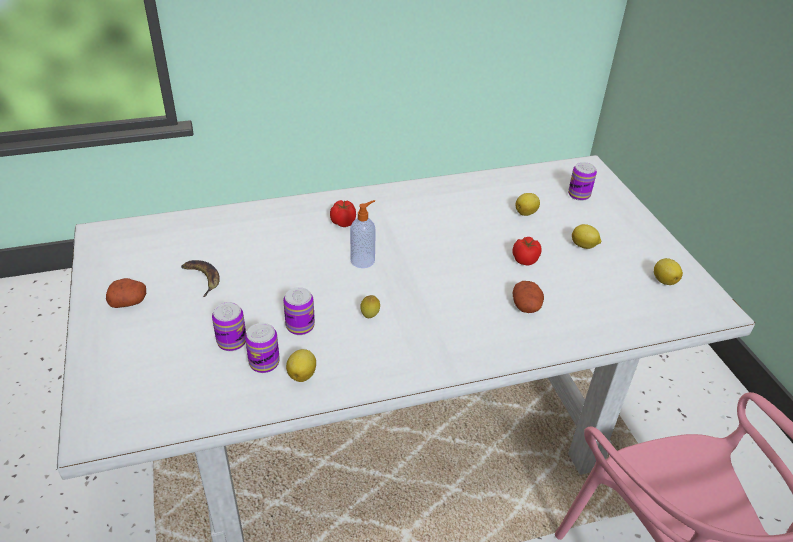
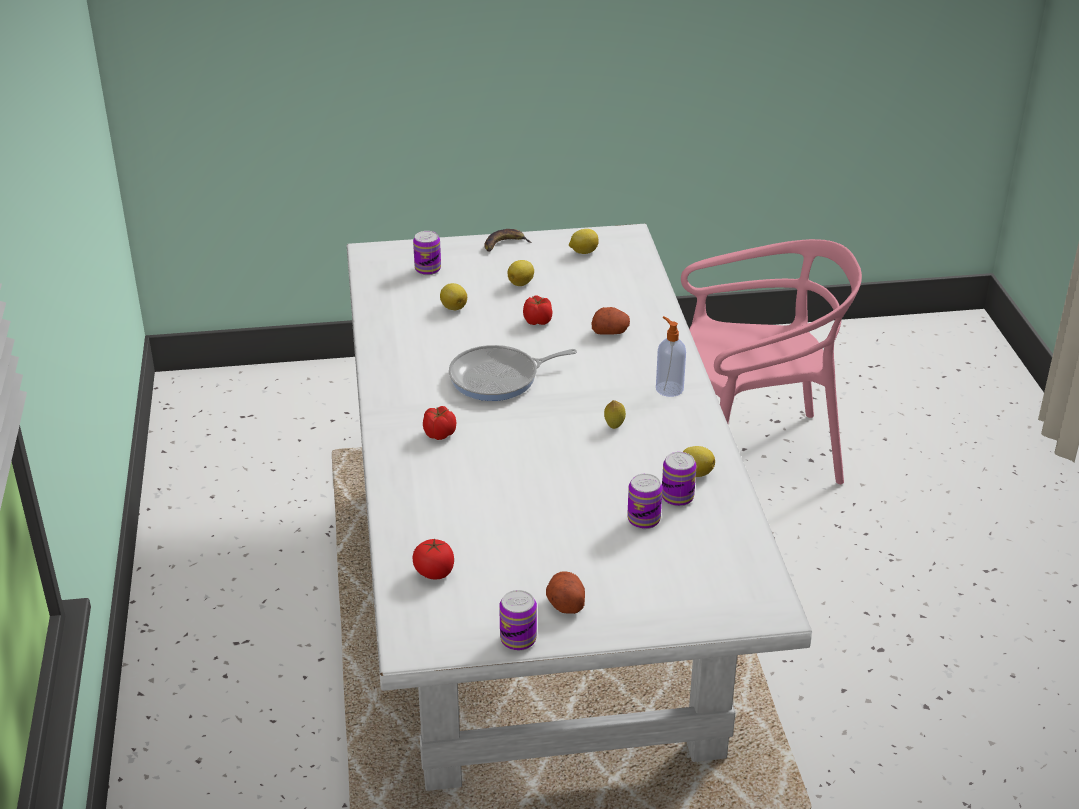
camera: 80 degrees left, 5 degrees down
(175, 235) = (434, 572): none -> tomato
(201, 278) = (529, 545): banana -> banana (504, 244)
(300, 326) = (624, 472): can -> can (518, 639)
(363, 260) = (518, 424): soap dispenser -> soap dispenser (668, 388)
(427, 245) = (499, 378): none -> frying pan

